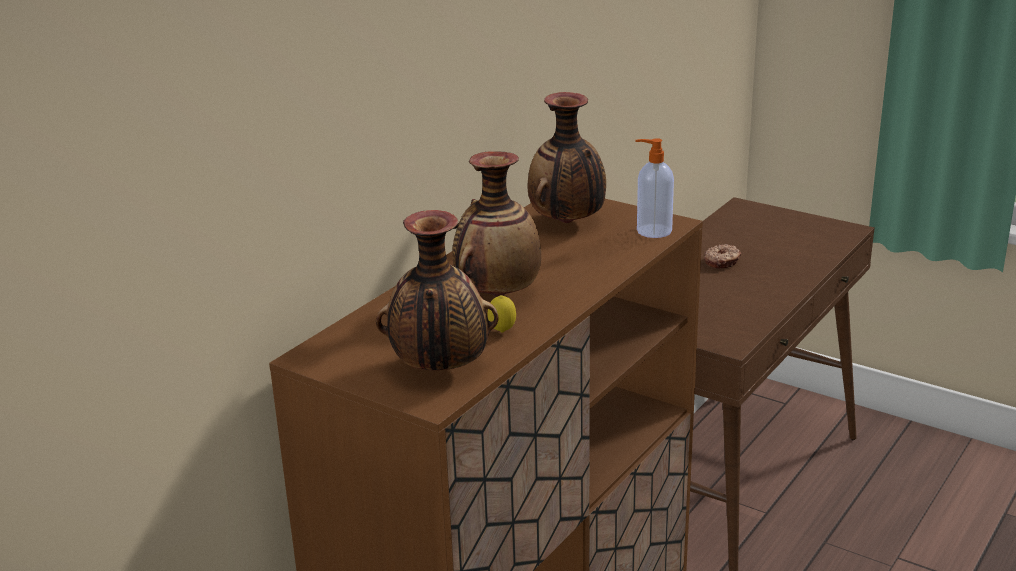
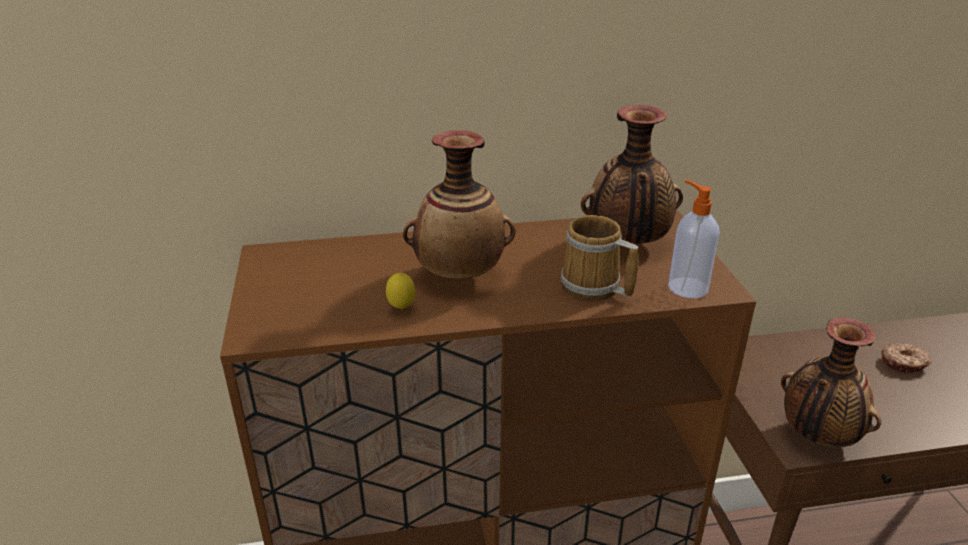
camera: 45 degrees right, 5 degrees up
(440, 369) = (307, 312): vase -> vase (817, 436)
(599, 259) = (592, 288): none -> mug

